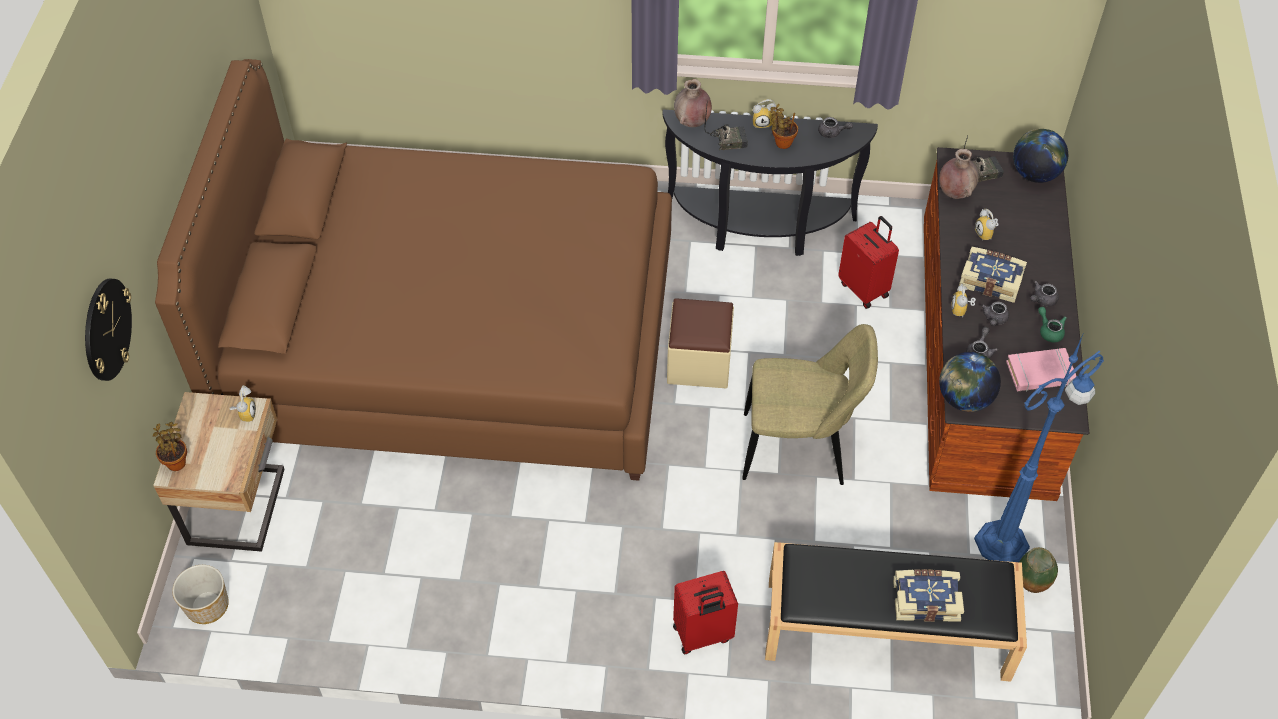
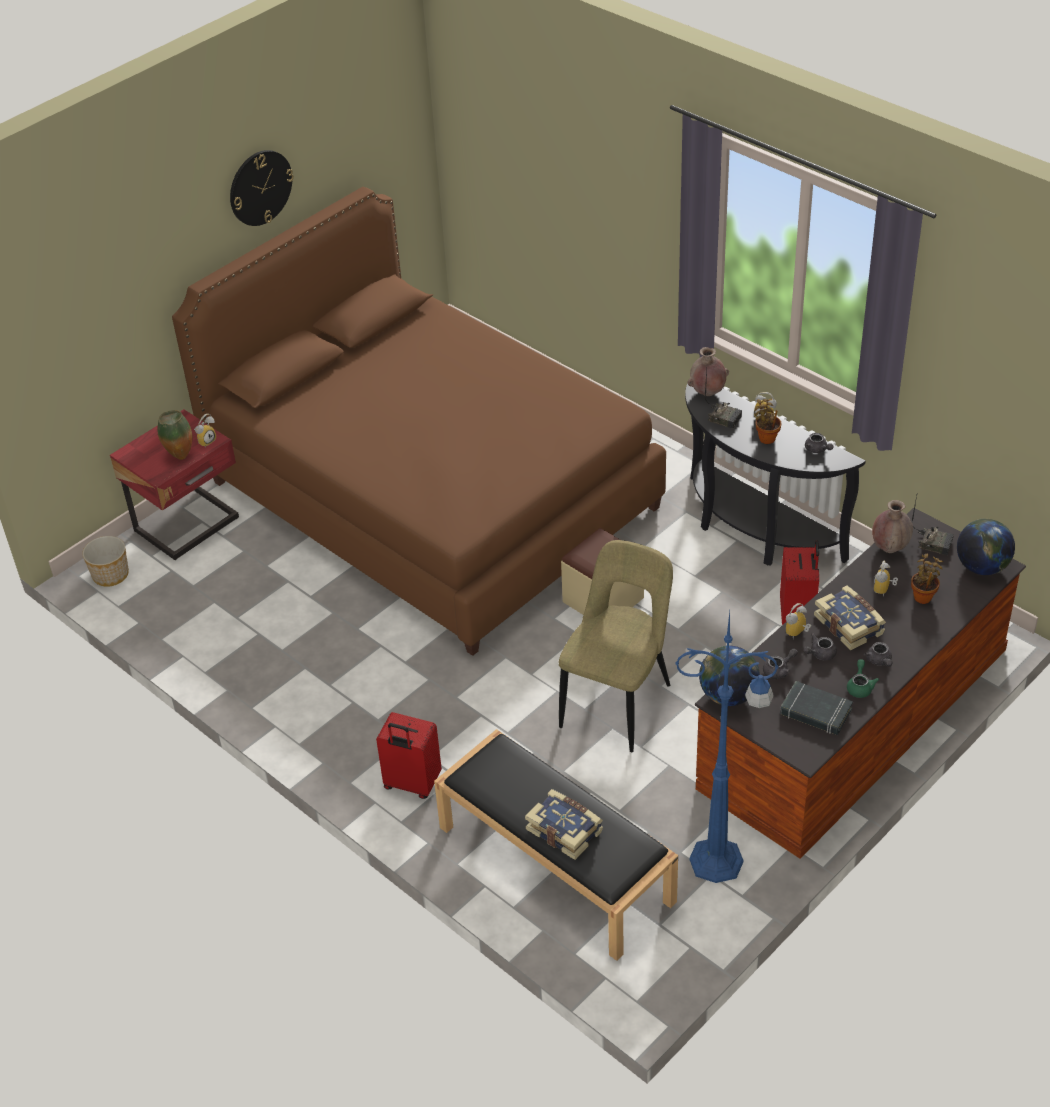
camera: 40 degrees right, 10 degrees down
(106, 329) = (107, 305): wall clock -> wall clock (260, 187)
(176, 461) = (137, 448): potted plant -> potted plant (923, 596)
(240, 507) = (189, 526): beige nightstand -> red nightstand
(799, 449) = (618, 702): beige chair -> beige chair turned 105 degrees counterclockwise
(1030, 588) = (705, 906): vase -> vase (180, 457)
(1040, 373) = (815, 712): pink book -> black book
(1042, 300) = (879, 661): grey teapot -> grey teapot turned 105 degrees counterclockwise

